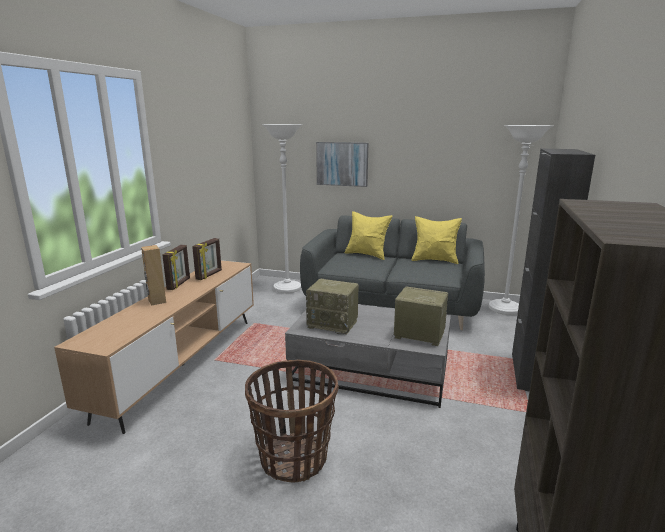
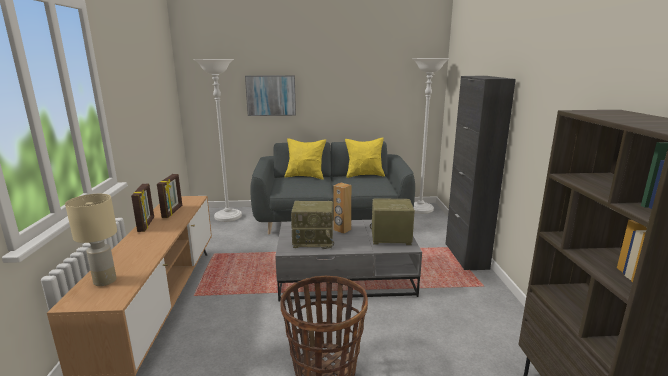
camera: 20 degrees left, 0 degrees up
(111, 329) = (104, 281): none -> beige table lamp
(156, 301) = (135, 245): brown speaker -> brown speaker (342, 230)

